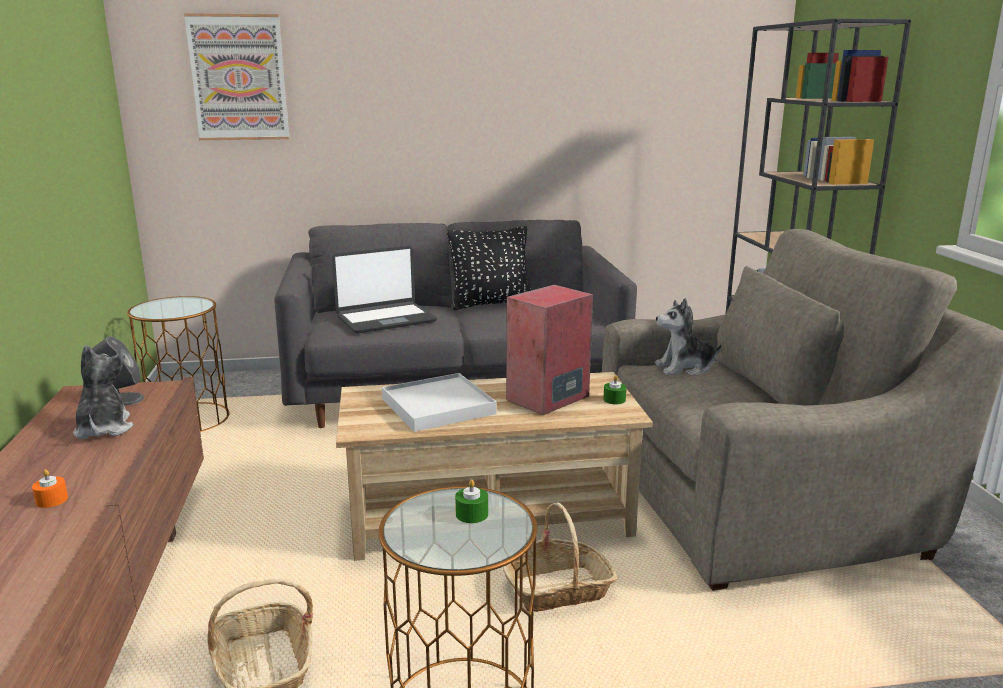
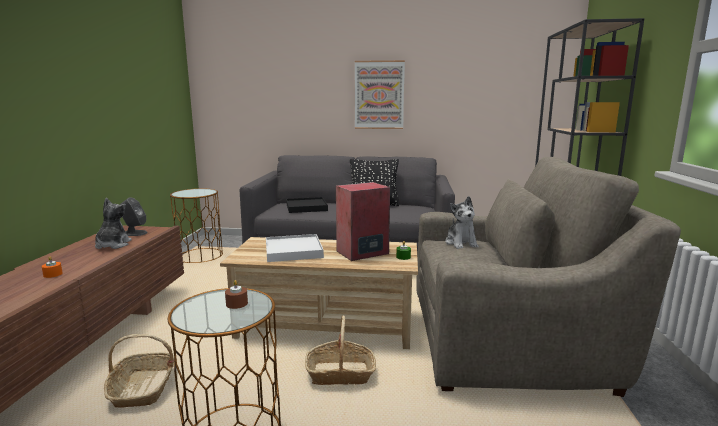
camera: 15 degrees right, 5 degrees down
(238, 78) = (248, 74): picture -> picture (379, 95)
(385, 319) = (306, 207): laptop -> black tray
(472, 514) = (237, 303): green candle -> brown candle
(685, 368) = (461, 243): plush toy -> plush toy turned 105 degrees counterclockwise

